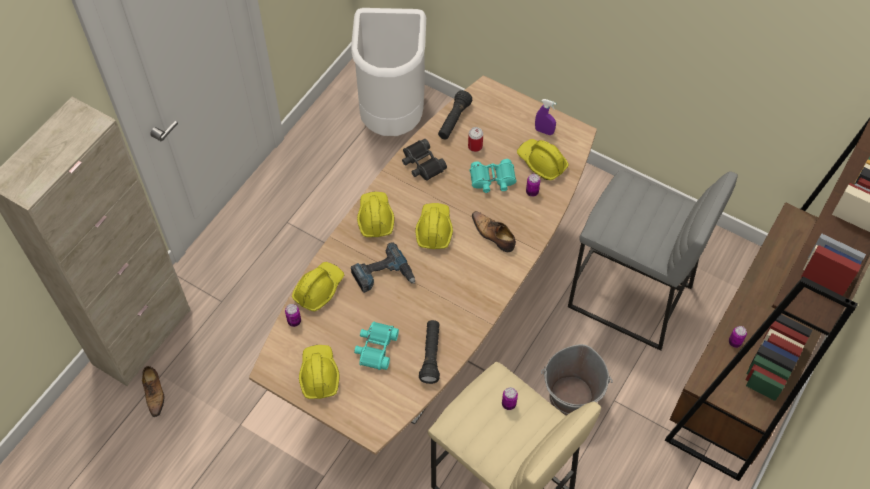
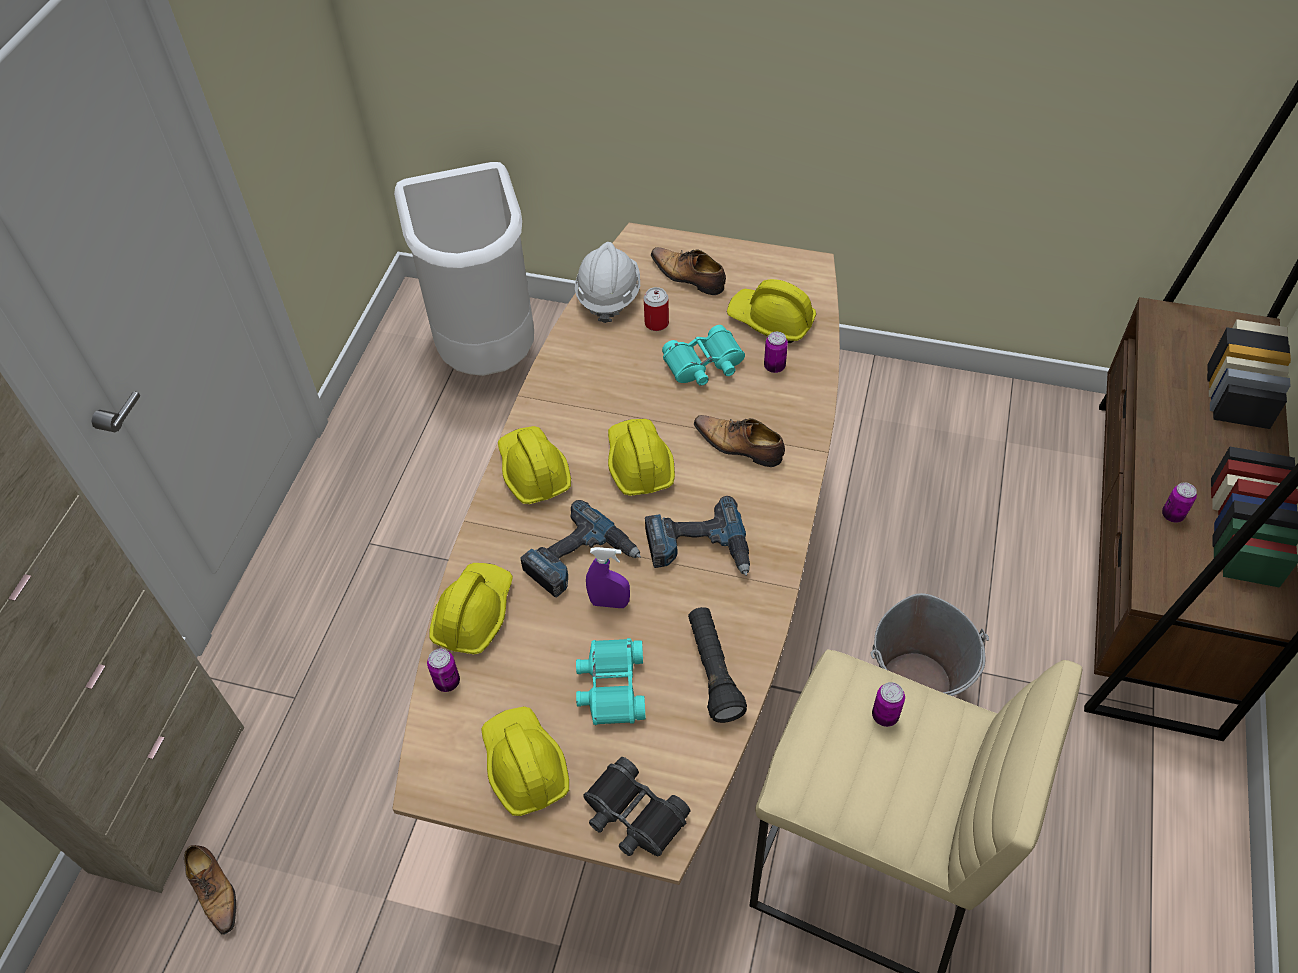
camera: 15 degrees left, 5 degrees down
(422, 164) = (581, 370): black binoculars -> black binoculars (633, 815)
(448, 287) = (698, 548): none -> power drill
(454, 121) = (608, 295): black flashlight -> white hard hat
(505, 121) = (688, 277): none -> shoe
(544, 131) = (755, 276): purple spray bottle -> purple spray bottle (609, 603)
(629, 298) = (937, 512): grey stool -> none

